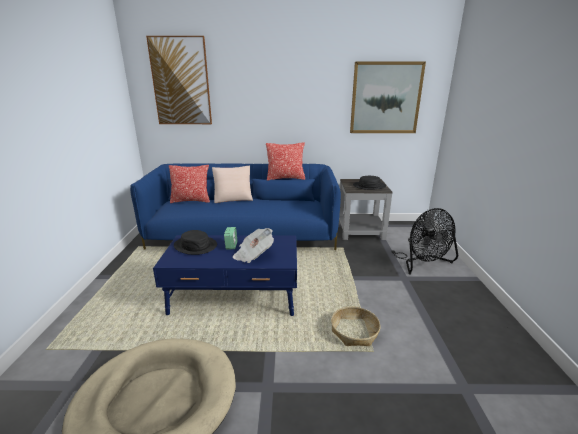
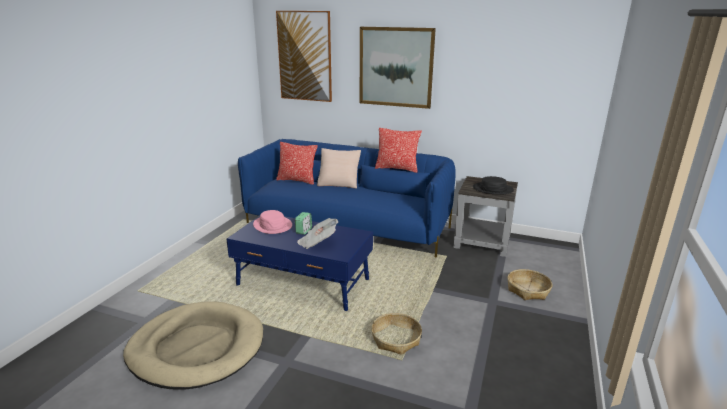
camera: 20 degrees right, 0 degrees up
(195, 245) = (273, 225): black hat -> pink hat
(385, 98) = (527, 86): picture -> picture (396, 67)
(421, 263) = (528, 290): black fan -> basket

